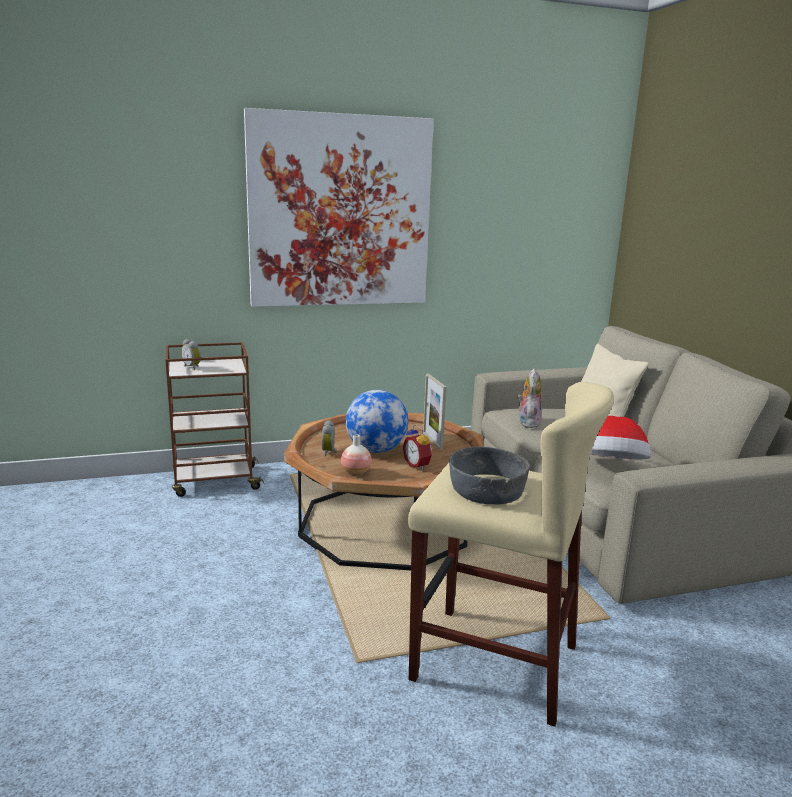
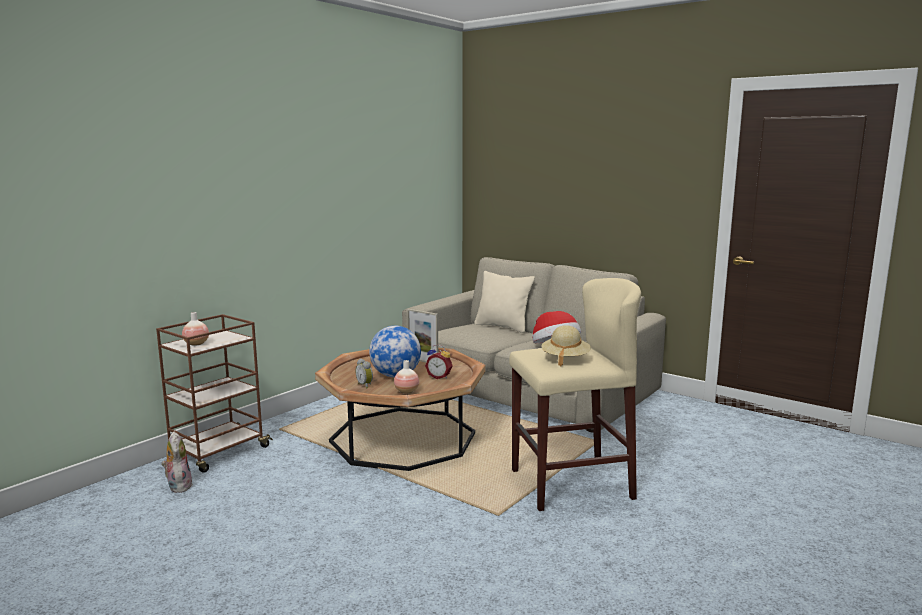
camera: 35 degrees left, 5 degrees down
(193, 367) = (196, 344): alarm clock -> vase
(340, 212) = (288, 187): picture -> none
(486, 488) = (565, 359): grey bowl -> beige hat
(527, 422) = (466, 335): plush toy -> plush toy (178, 486)

